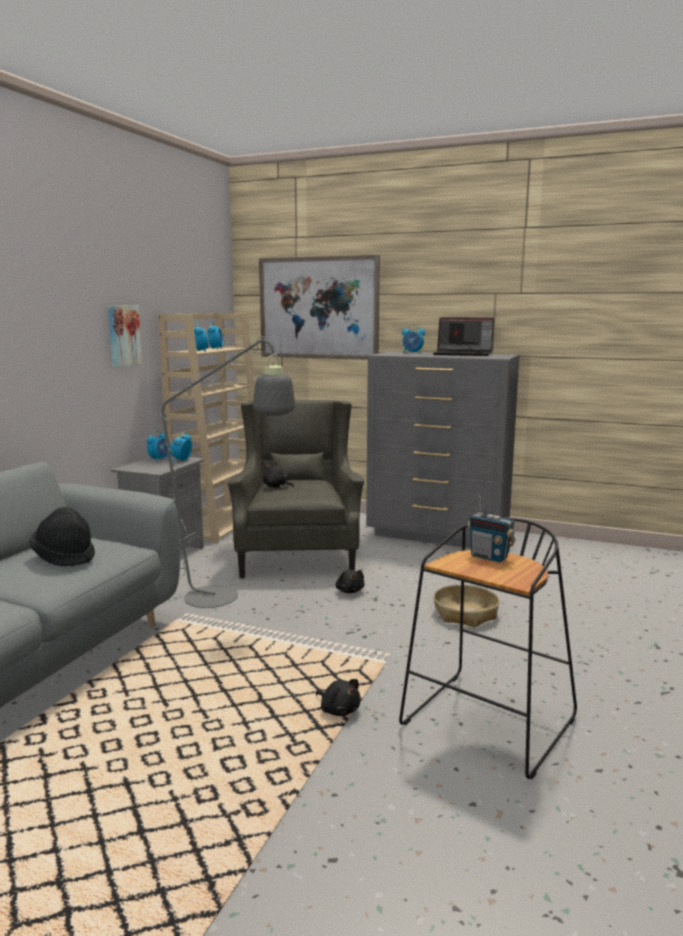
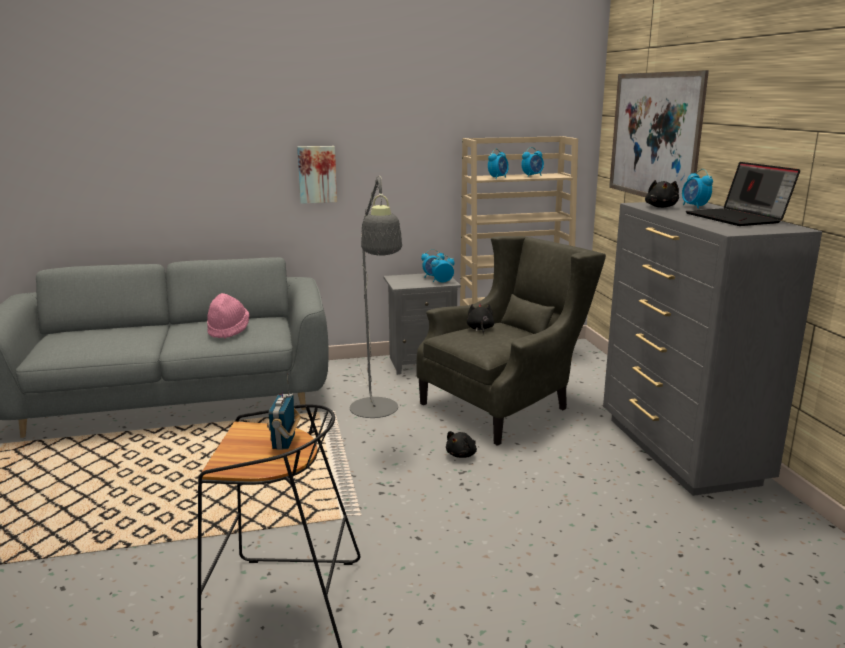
camera: 55 degrees right, 5 degrees up
(65, 557) = (228, 330): black hat -> pink hat
(123, 335) = (415, 158): picture -> picture (317, 174)
(339, 710) = (248, 524): black plush toy -> black plush toy (661, 207)
(465, 614) = (494, 529): basket -> none

